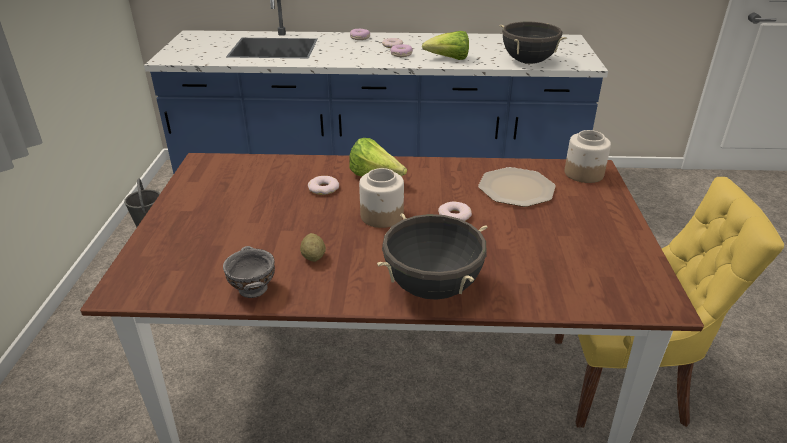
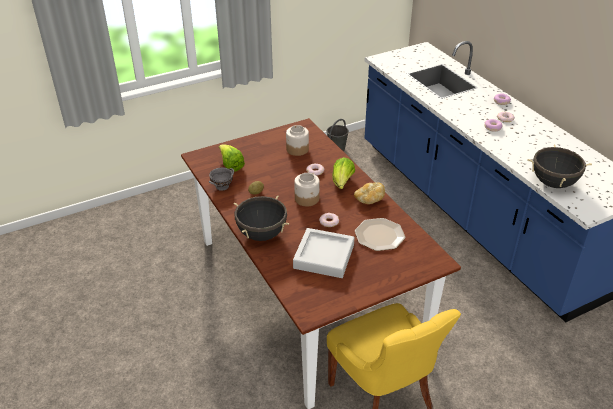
camera: 60 degrees right, 5 degrees up
(433, 171) = (369, 199): none -> bread
(448, 59) = (511, 148): lettuce -> lettuce (231, 165)
(533, 246) = (324, 257): none -> grey tray
(583, 173) = (426, 257): jar -> jar (297, 149)

